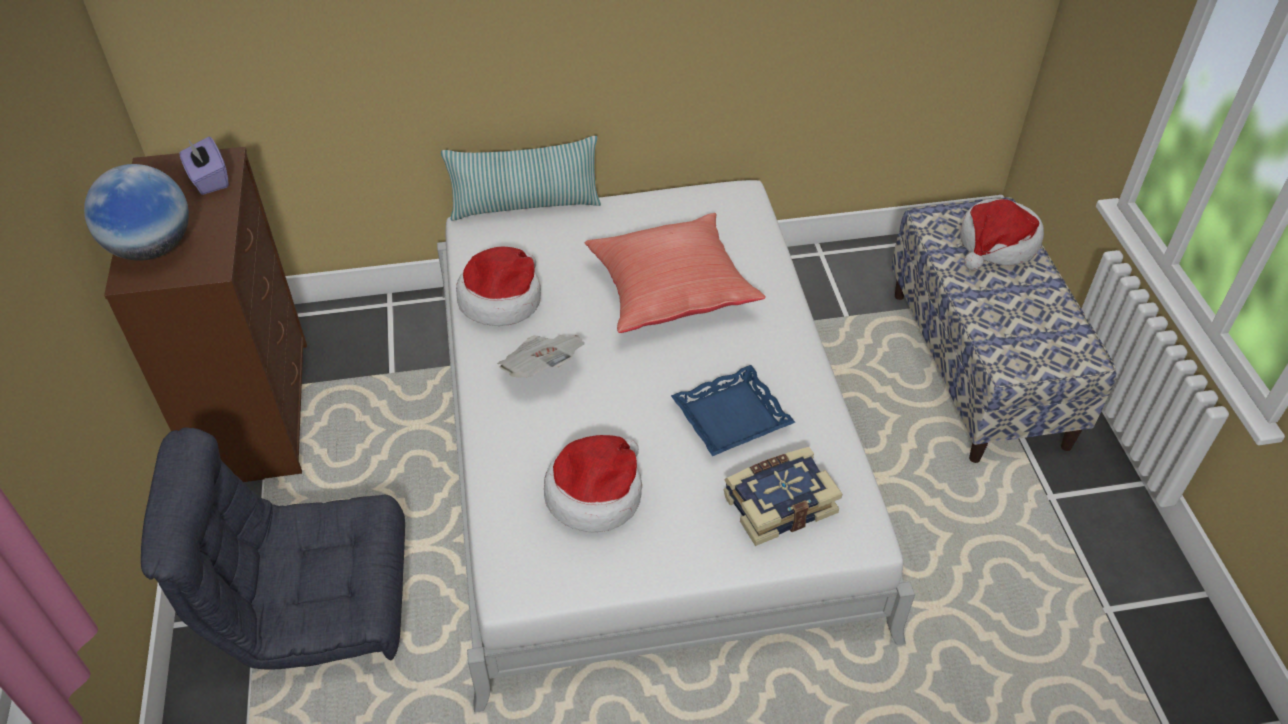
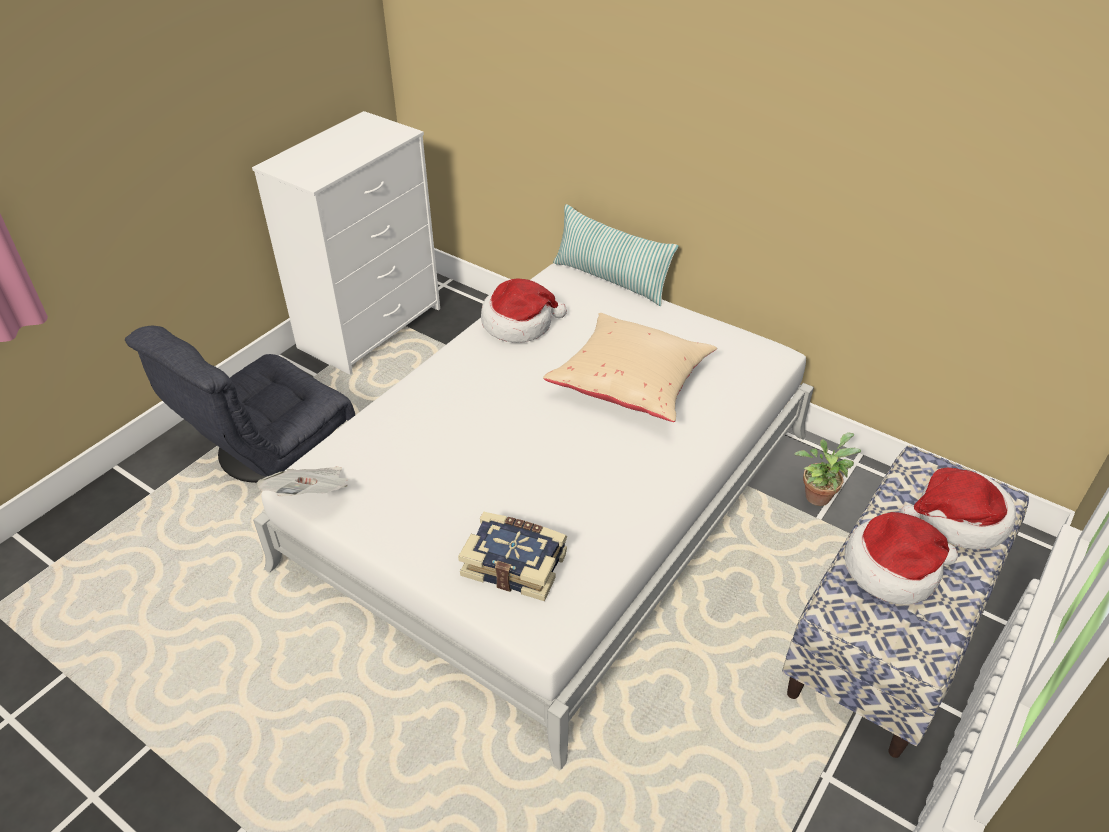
camera: 45 degrees right, 5 degrees down
(152, 248) = (304, 157): globe -> none
(209, 179) = (380, 138): purple tissue box -> none
(255, 411) = (371, 327): brown dresser -> white dresser
(313, 608) = (266, 449): grey armchair -> grey armchair turned 90 degrees counterclockwise
(542, 369) = (485, 377): newspaper -> newspaper (311, 496)
(595, 493) = (413, 469): hat -> hat (893, 569)
(670, 291) = (631, 384): red pillow -> beige pillow
(731, 416) = (561, 487): blue tray -> none
(825, 297) = (818, 494): none -> potted plant

